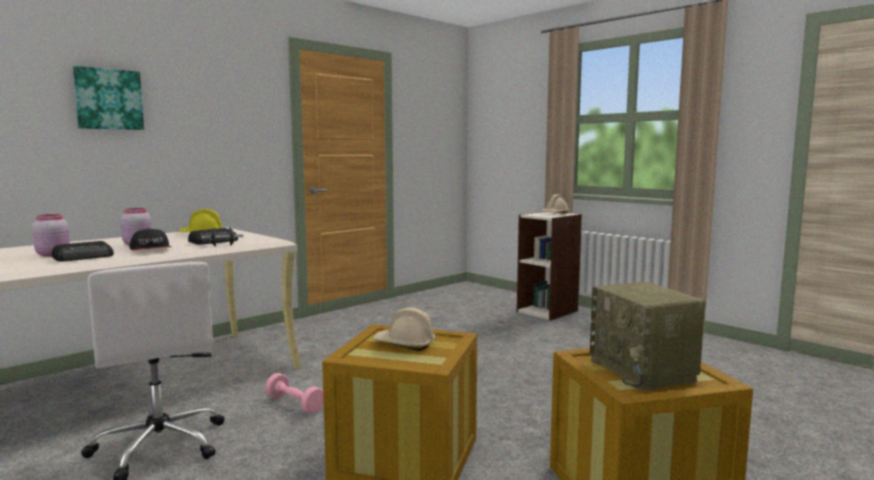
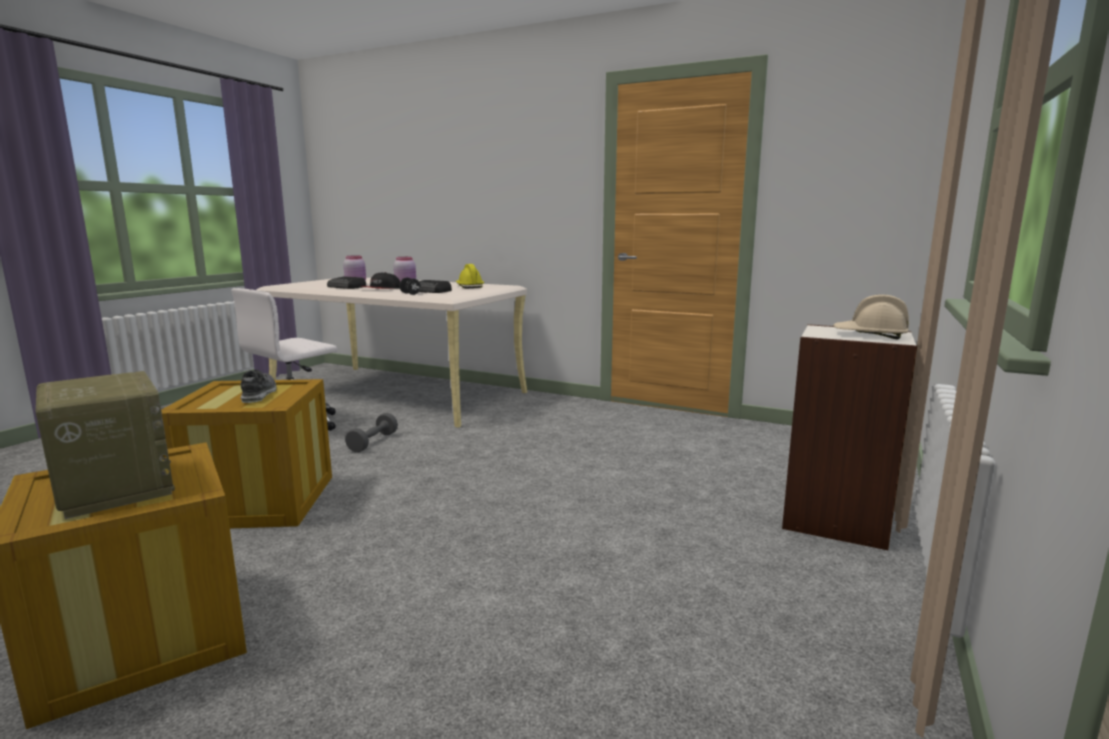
camera: 70 degrees right, 5 degrees up
(108, 99) = (447, 167): picture -> none
(295, 404) = (373, 442): pink dumbbell -> grey dumbbell
(404, 344) = (259, 395): beige hard hat -> shoe
(644, 371) = (113, 487): radio -> radio turned 90 degrees clockwise

